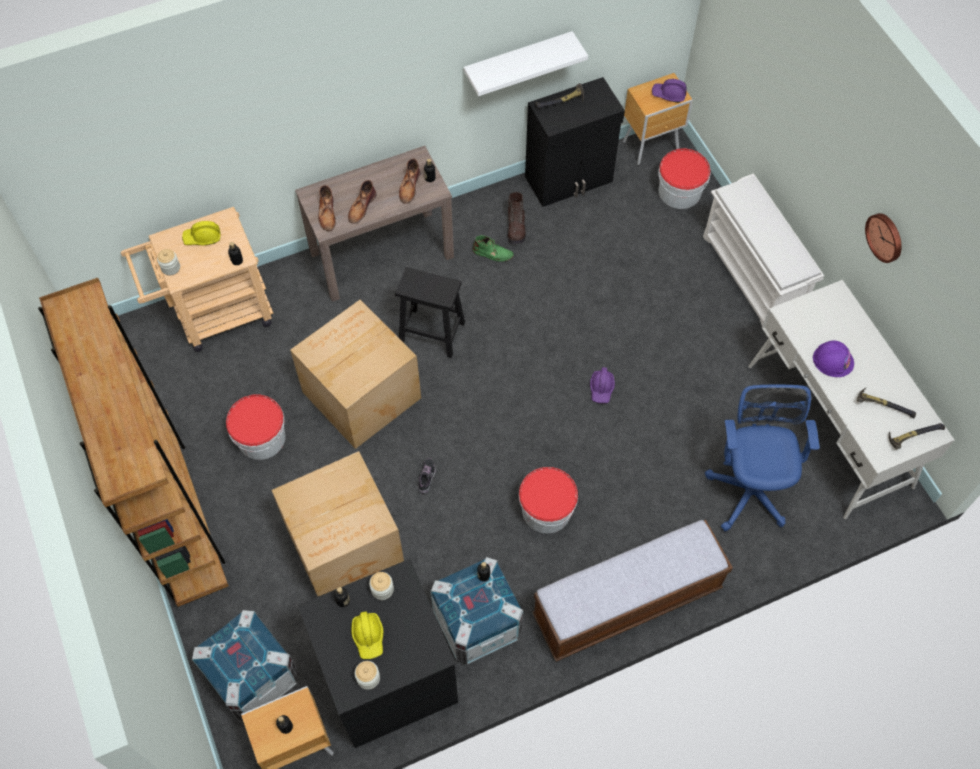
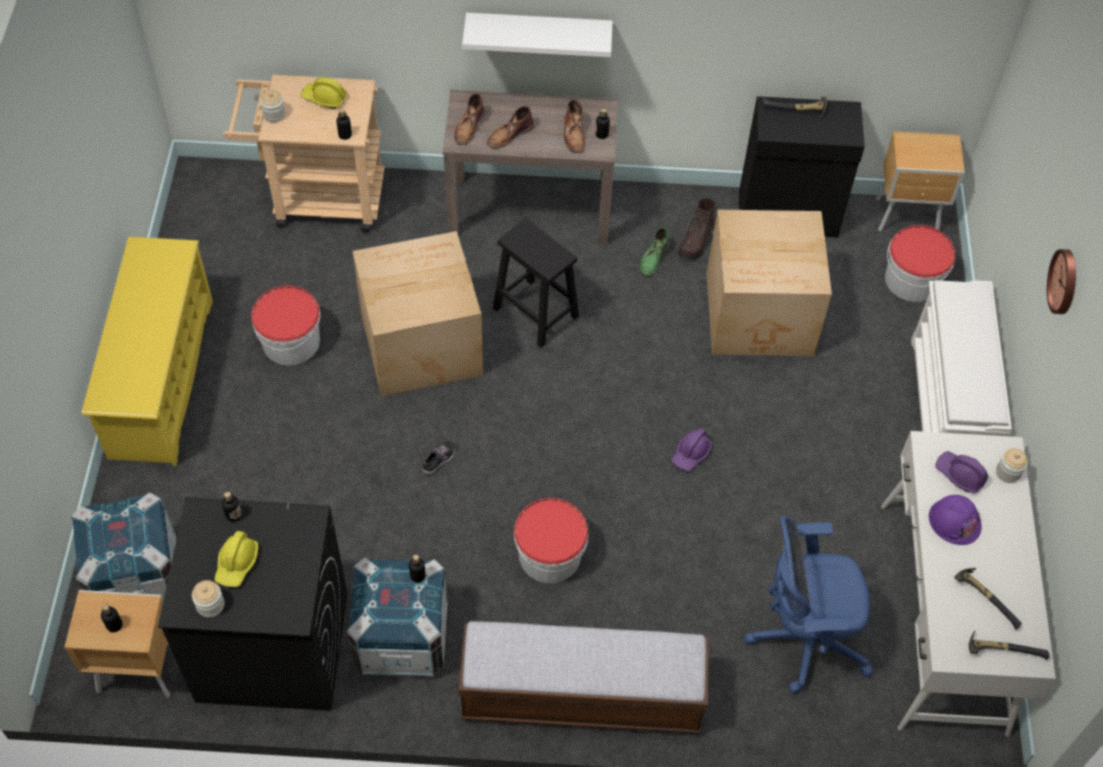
camera: 25 degrees right, 5 degrees down
(176, 513) = (161, 378): brown bookcase -> yellow shoe rack
(346, 545) = (312, 490): cardboard box -> cardboard box (761, 315)
(382, 589) = (281, 523): jar -> jar (1008, 472)
(409, 187) = (574, 134): brown boot -> brown boot turned 45 degrees counterclockwise
(493, 253) = (653, 258): green boot -> green boot turned 75 degrees clockwise
(518, 61) = (753, 38): white shelf -> white shelf (538, 32)
(669, 94) = (938, 156): purple hard hat -> purple hard hat (960, 475)
(749, 487) = (802, 639): blue office chair -> blue office chair turned 120 degrees counterclockwise
(885, 237) = (1072, 391): wall clock -> wall clock (1065, 282)

